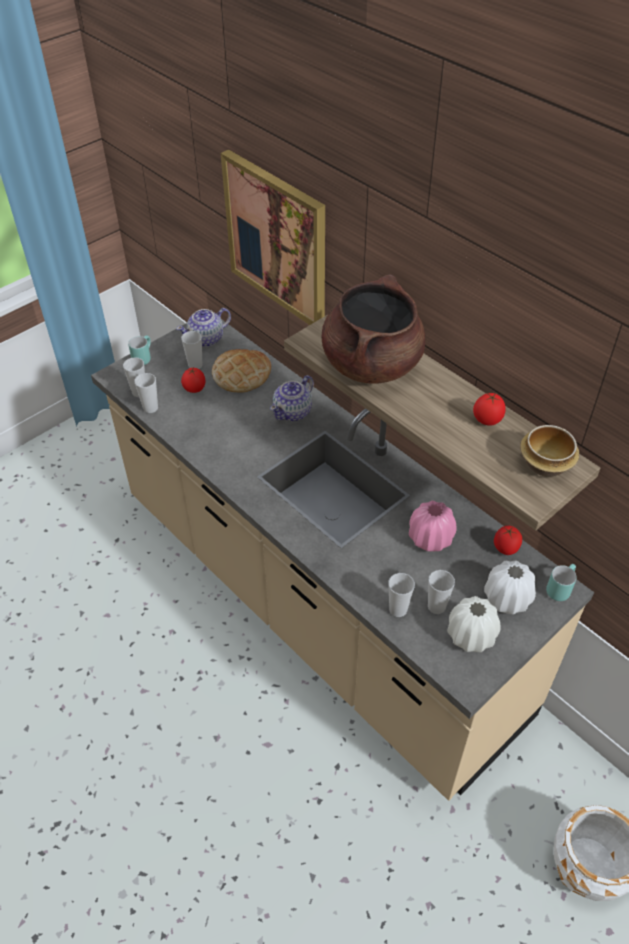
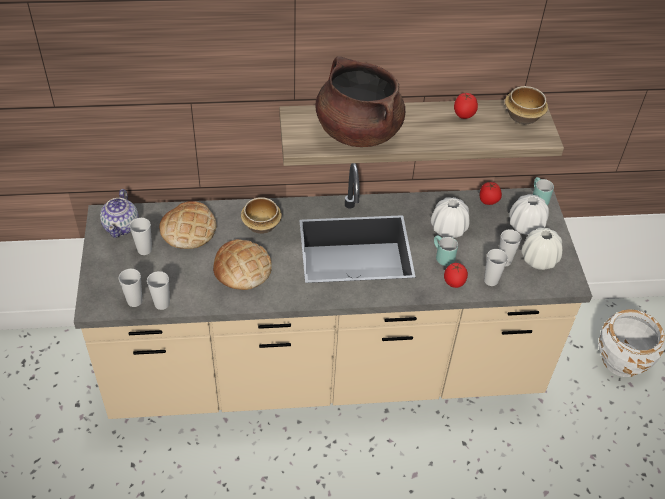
camera: 55 degrees left, 0 degrees up
(142, 357) = (94, 277): turquoise mug -> turquoise mug (441, 257)
(194, 389) = (172, 266): tomato -> tomato (454, 283)
(232, 430) = (242, 269): none -> bread
(277, 239) = (183, 91): picture -> none
(293, 412) = (262, 225): teapot -> bowl
(430, 538) = (448, 229): pink vase -> white vase

